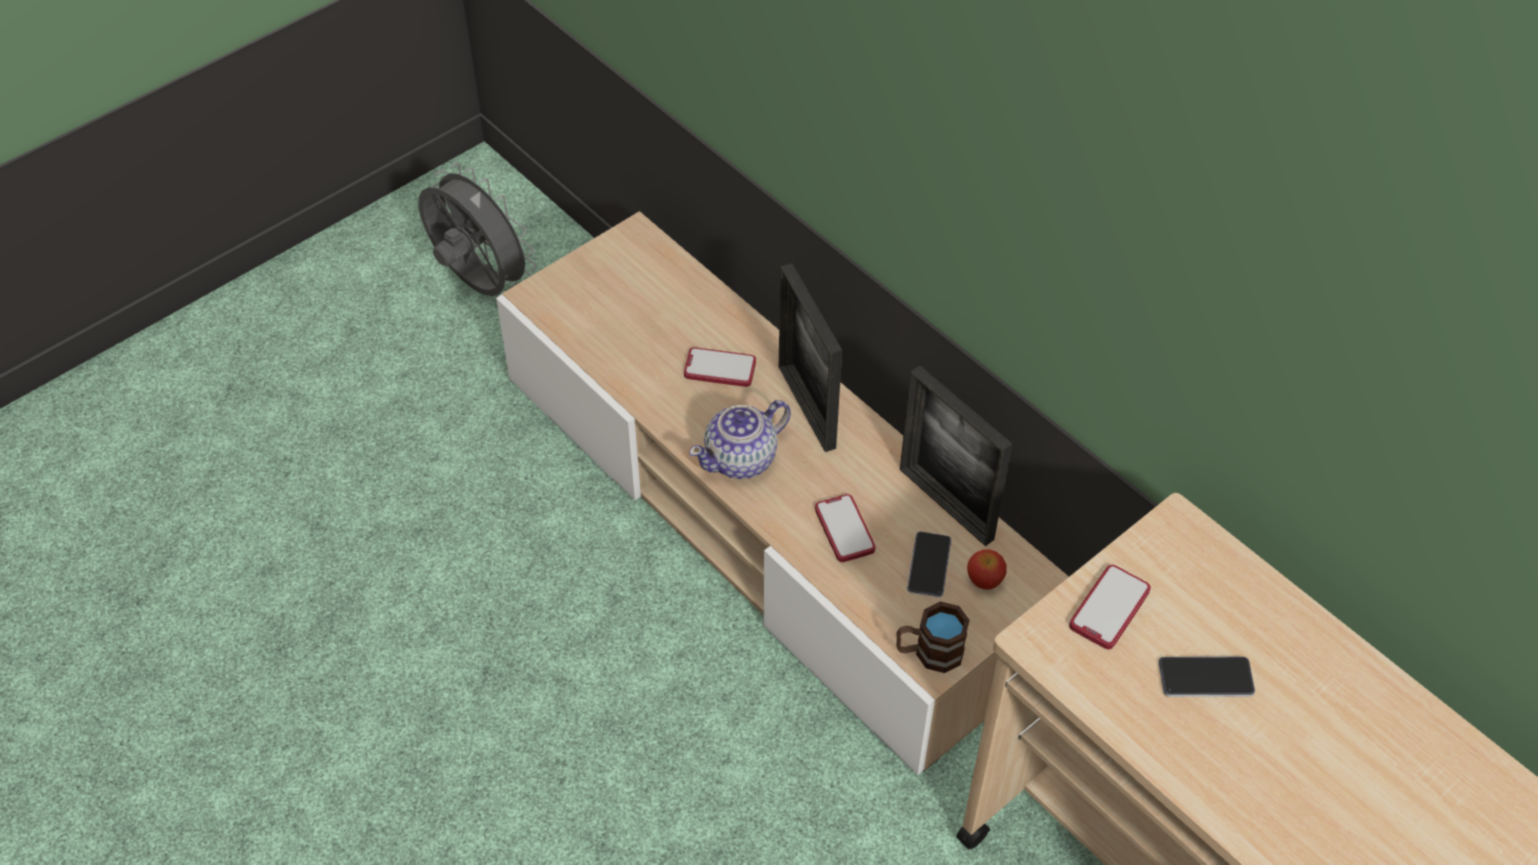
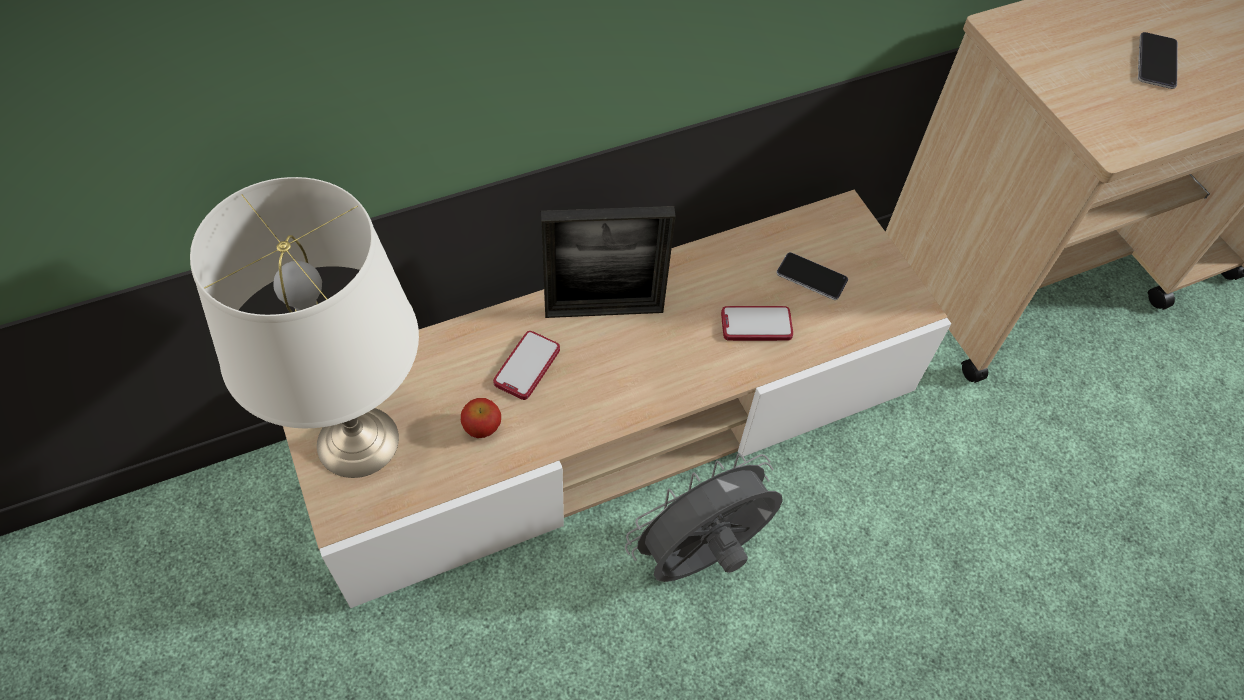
camera: 75 degrees left, 5 degrees up
(478, 284) = (186, 610): grey fan -> grey fan (701, 557)
(602, 283) = (357, 440): none -> white table lamp
(742, 459) = (648, 380): teapot -> none
(929, 652) = (901, 306): brown mug -> none
(946, 504) = (750, 244): picture frame -> none
(984, 580) = (837, 245): apple -> apple (482, 428)
(1109, 608) = (1084, 92): phone -> none

